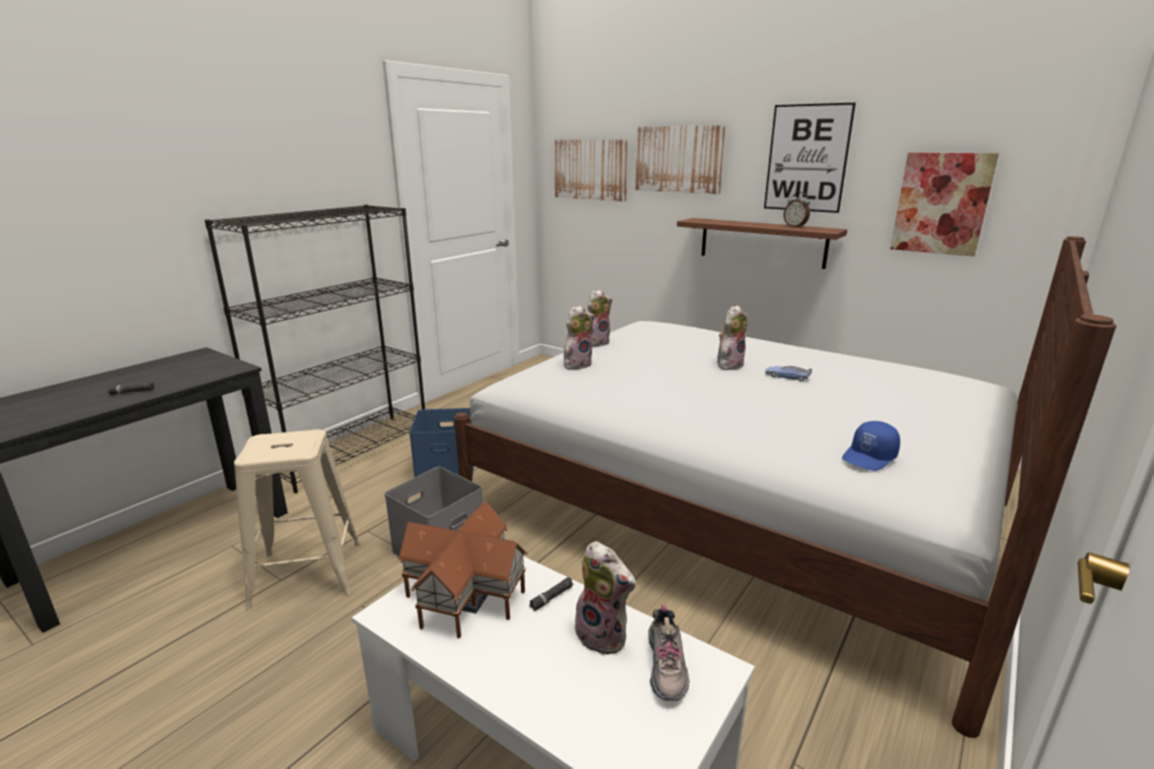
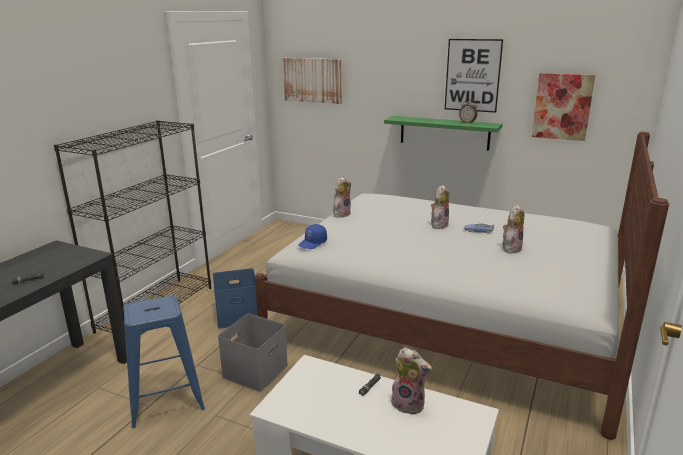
camera: 10 degrees left, 0 degrees up
(308, 573) = (166, 399): beige stool -> blue stool
(468, 593) = (317, 391): toy house -> none
(577, 364) = (336, 232): plush toy -> plush toy (511, 248)
(667, 667) = (451, 416): shoe -> none
(679, 159) = (381, 74): picture -> none
(762, 242) = (444, 133): brown shelf -> green shelf
(870, 457) = (541, 281): blue cap -> blue cap (313, 243)

